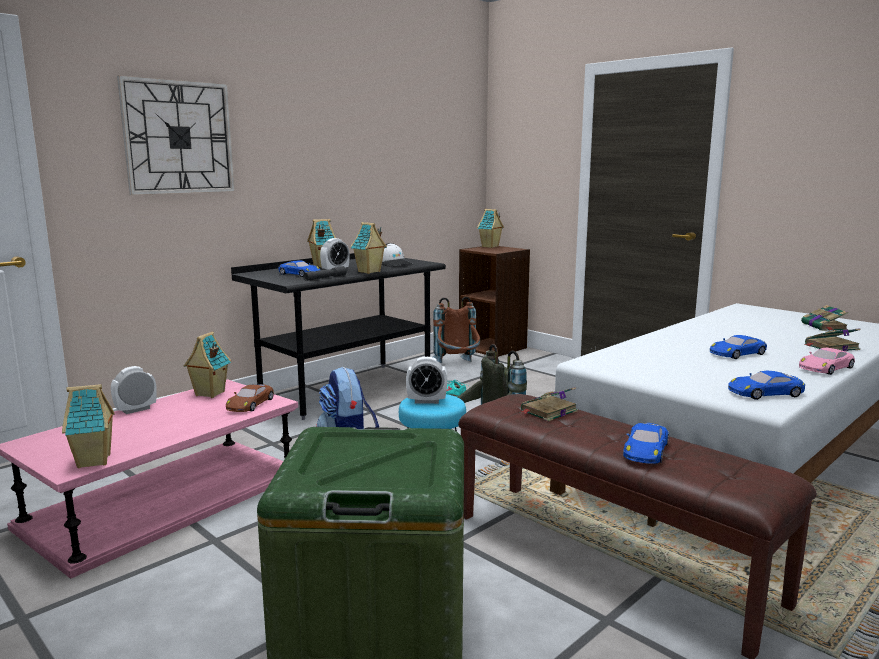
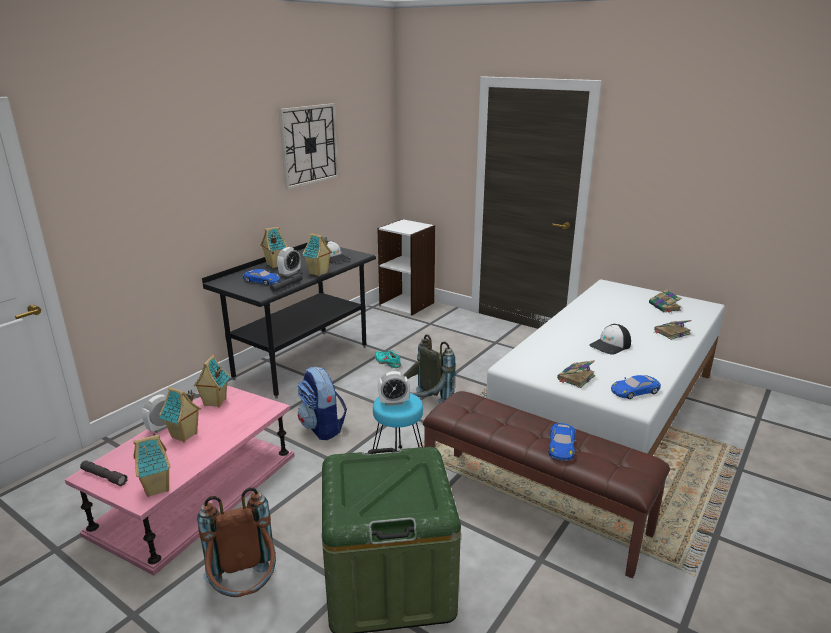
camera: 10 degrees left, 10 degrees up
(40, 446) = (104, 477): none -> grey flashlight
(178, 137) = (151, 178): wall clock -> wall clock (309, 145)
(250, 404) = (253, 411): brown toy car -> none
(457, 366) = (384, 328): brown backpack -> brown backpack (245, 591)
(490, 246) = (402, 222): toy house -> toy house (184, 436)
(493, 347) = (407, 304): brown bookcase -> white bookcase
(548, 411) = (487, 411): book -> book (575, 378)
(737, 353) = (610, 345): blue toy car -> cap
(826, 368) = (670, 358): pink toy car -> none

